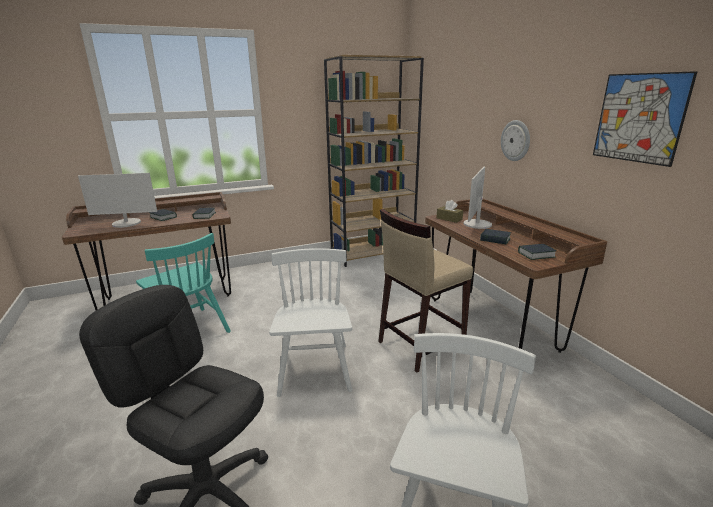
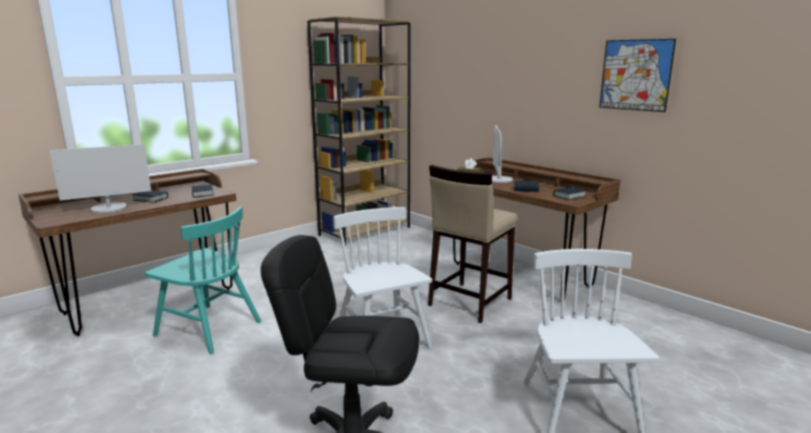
camera: 20 degrees left, 5 degrees down
(516, 140) = (522, 99): wall clock -> none

